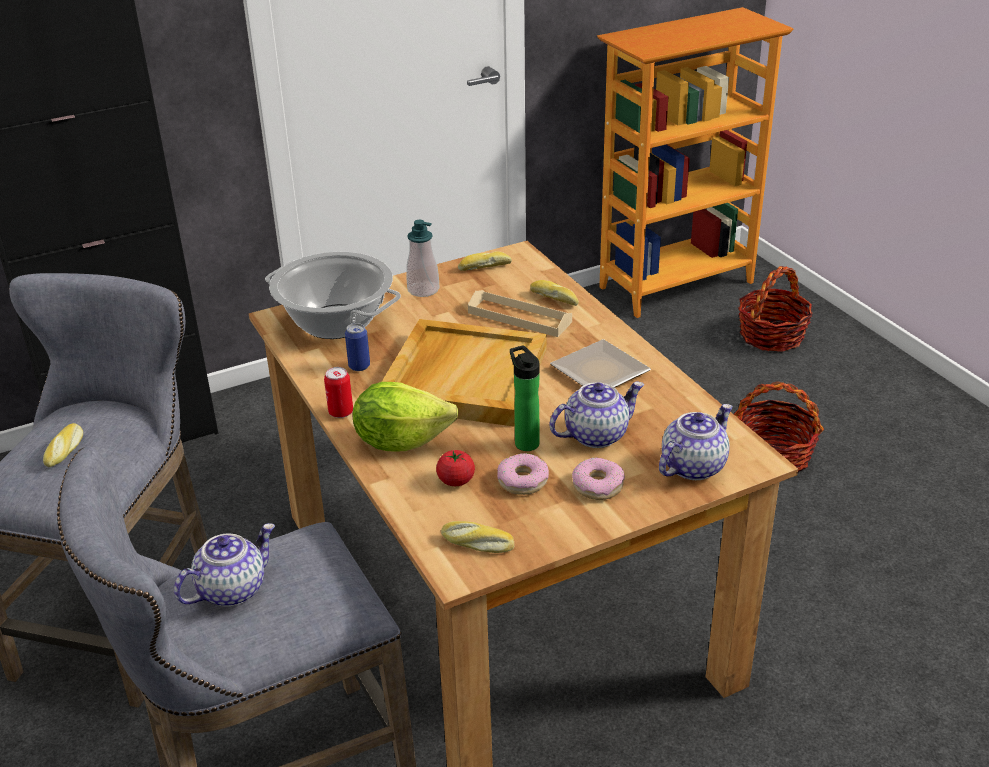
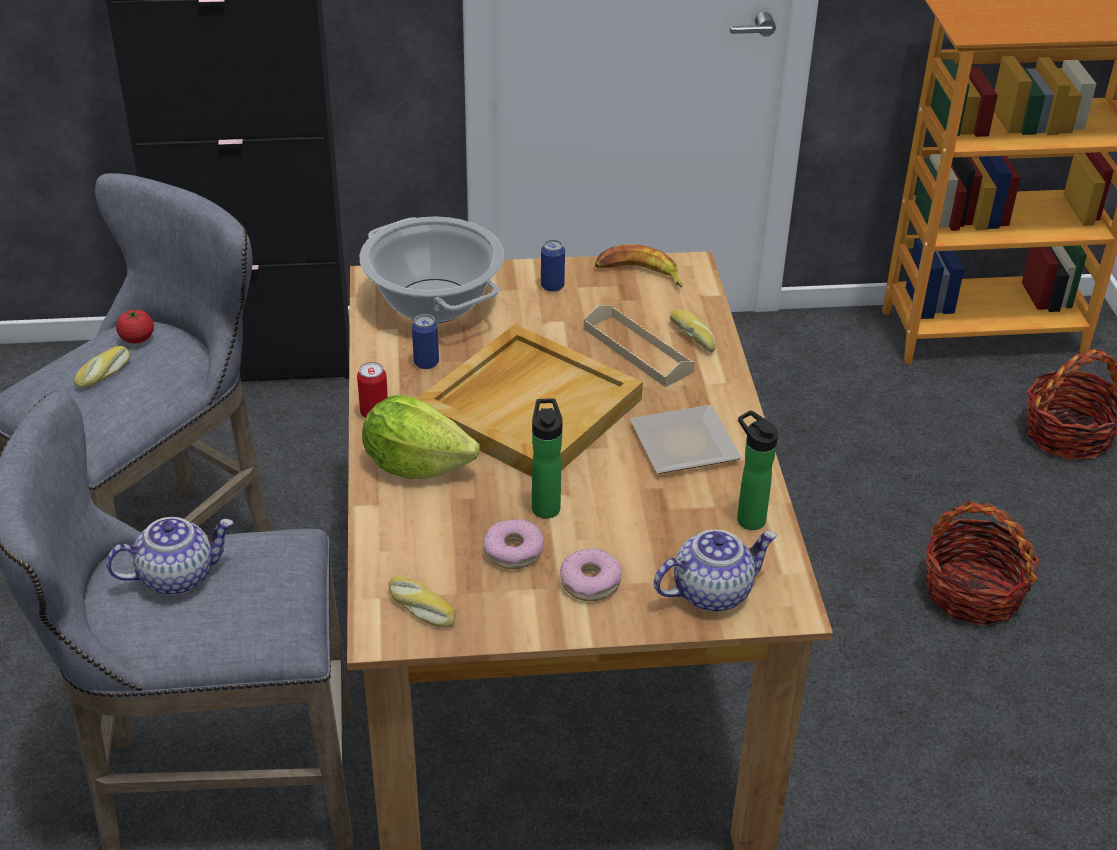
camera: 20 degrees right, 5 degrees up
(423, 290) = (552, 286): soap dispenser -> can
(456, 480) = (444, 529): tomato -> tomato (137, 338)
(484, 267) = (639, 274): bread -> banana
(596, 434) = (629, 520): teapot -> none
(682, 408) = (747, 518): none -> bottle

